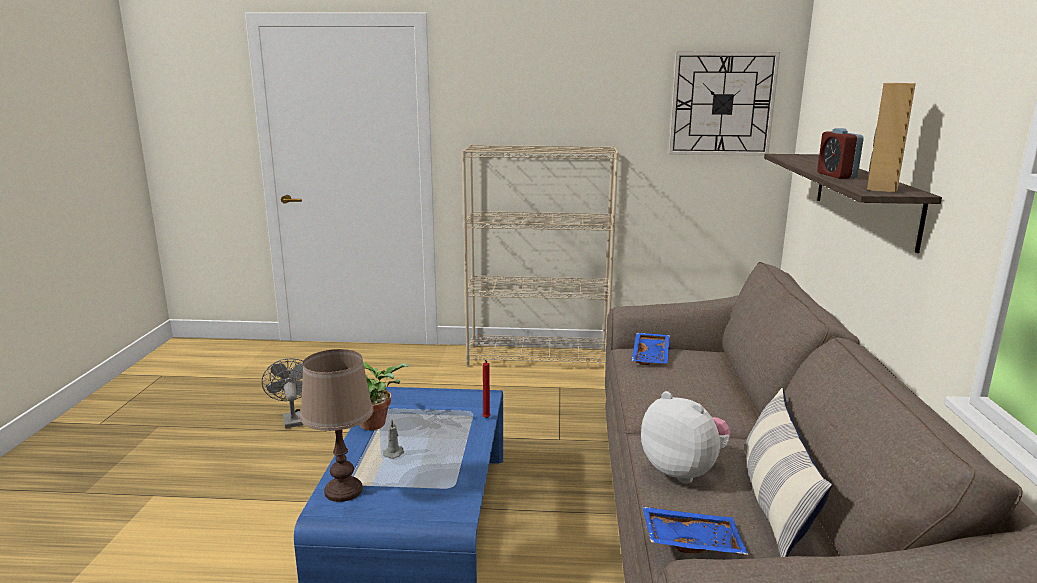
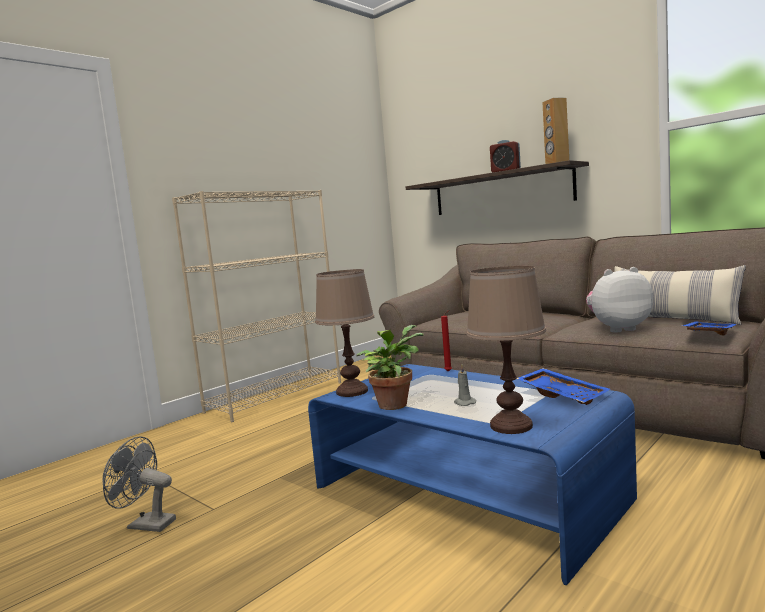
camera: 50 degrees left, 10 degrees down
(398, 395) = (351, 392): none -> brown table lamp
(652, 355) = (448, 318): blue tray -> blue tray (563, 395)
(722, 104) = (348, 162): wall clock -> none

